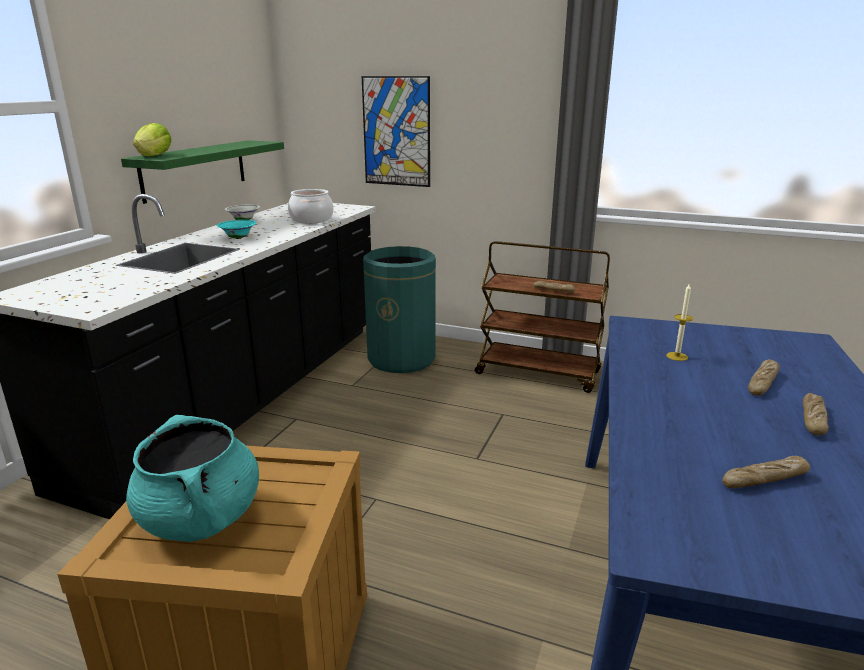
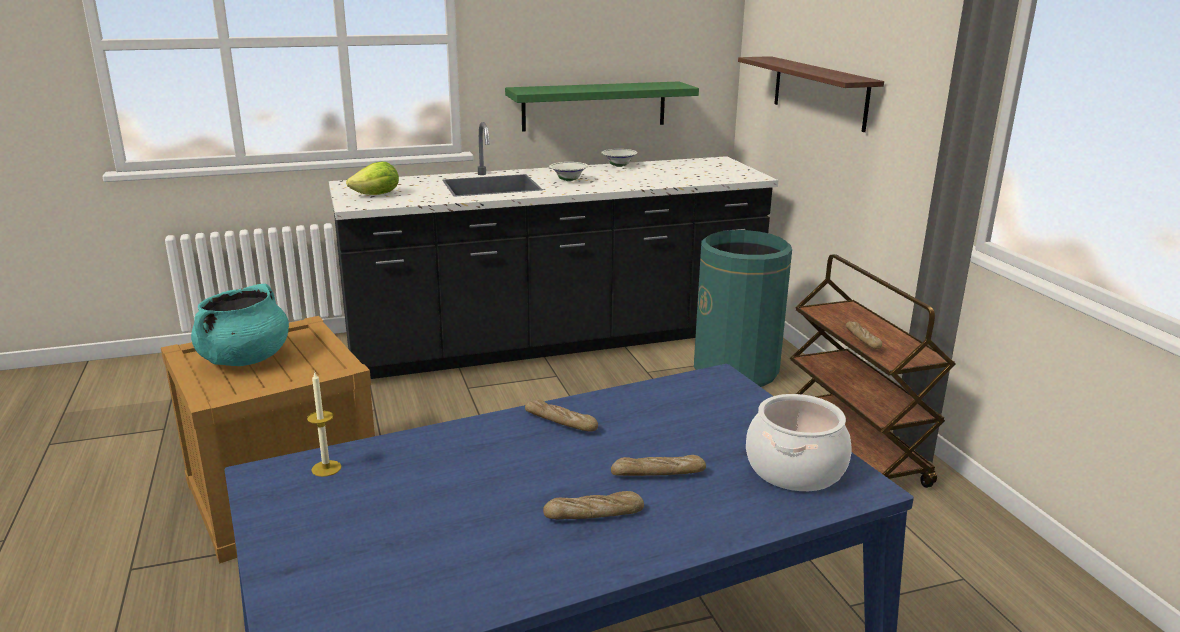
camera: 50 degrees right, 0 degrees up
(155, 156) = (532, 88): lettuce -> lettuce (377, 195)
(238, 238) = (568, 180): turquoise bowl -> white bowl
(311, 219) = (673, 179): cooking pot -> cooking pot (795, 469)
(396, 132) = (819, 92): picture -> shelf
(677, 356) = (661, 418): candle -> candle (326, 468)
(764, 480) = (423, 504): bread -> bread (560, 422)

